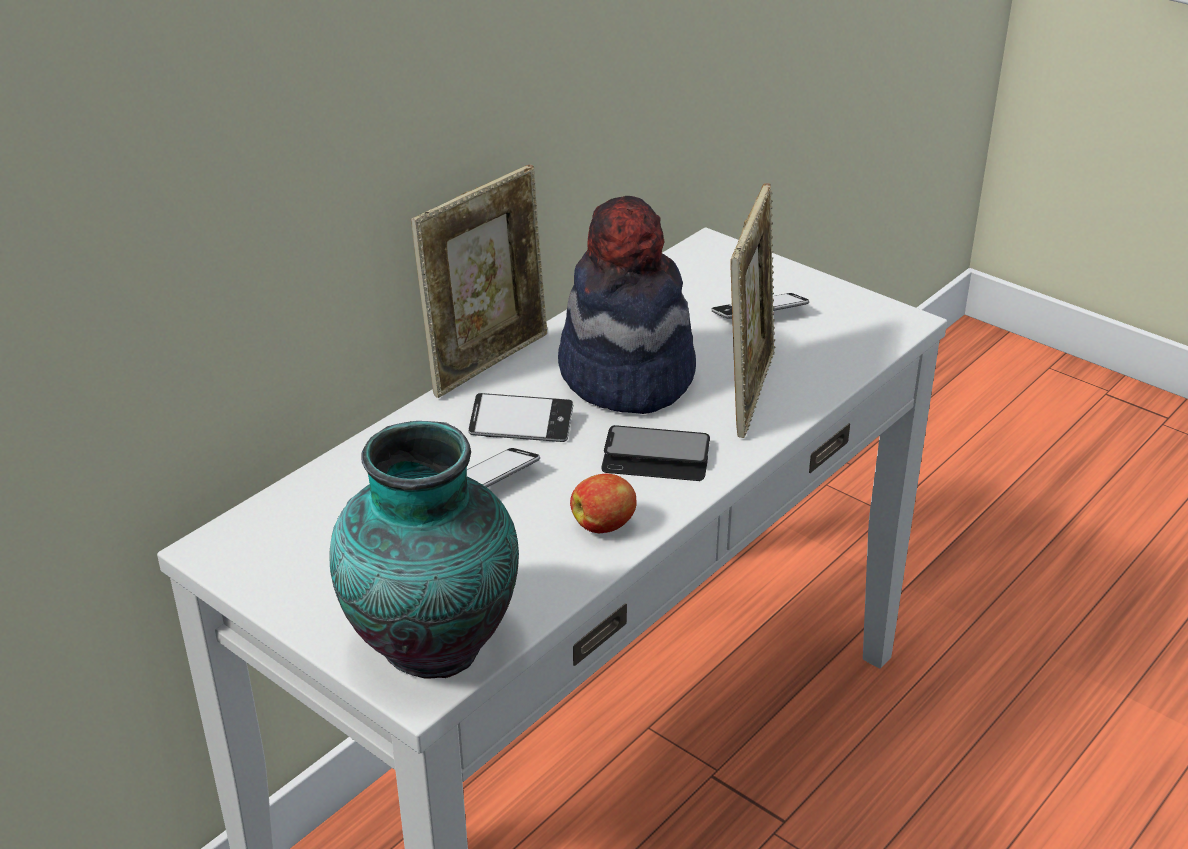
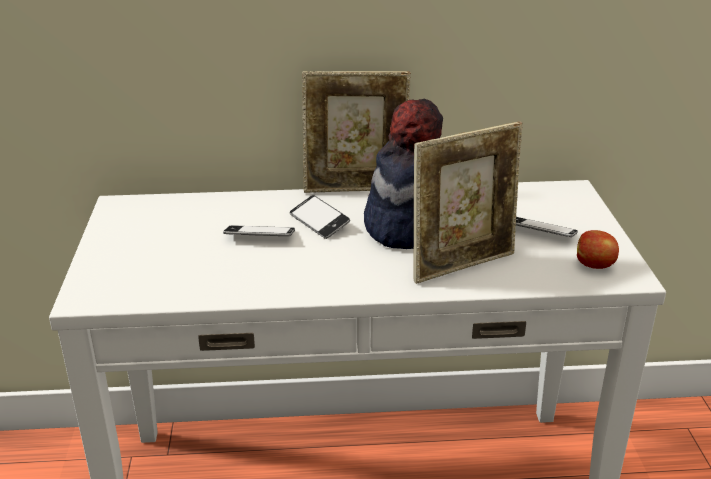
camera: 45 degrees right, 5 degrees down
(432, 640) = (120, 285): vase -> none
(604, 525) = (275, 283): apple -> apple (595, 265)
(656, 457) = (356, 268): phone -> none

